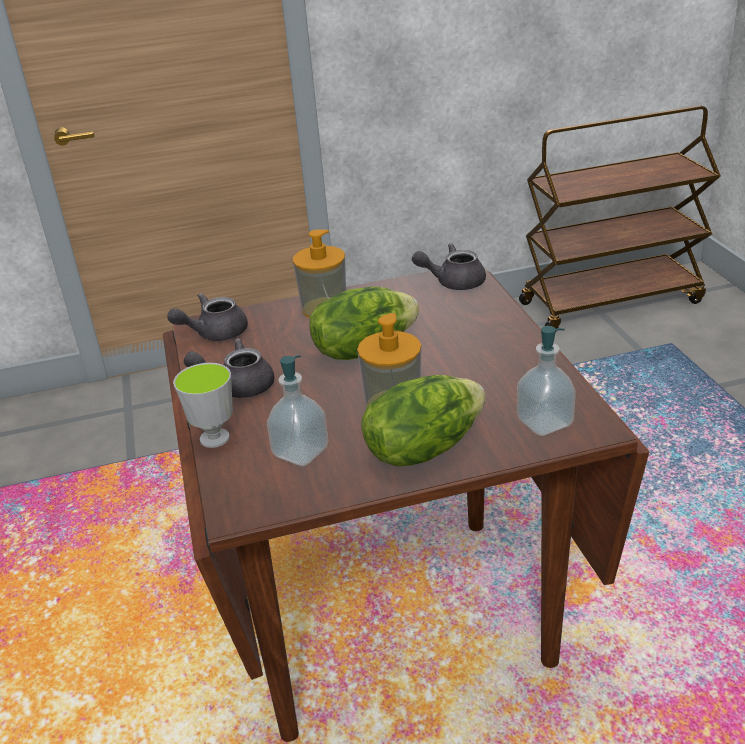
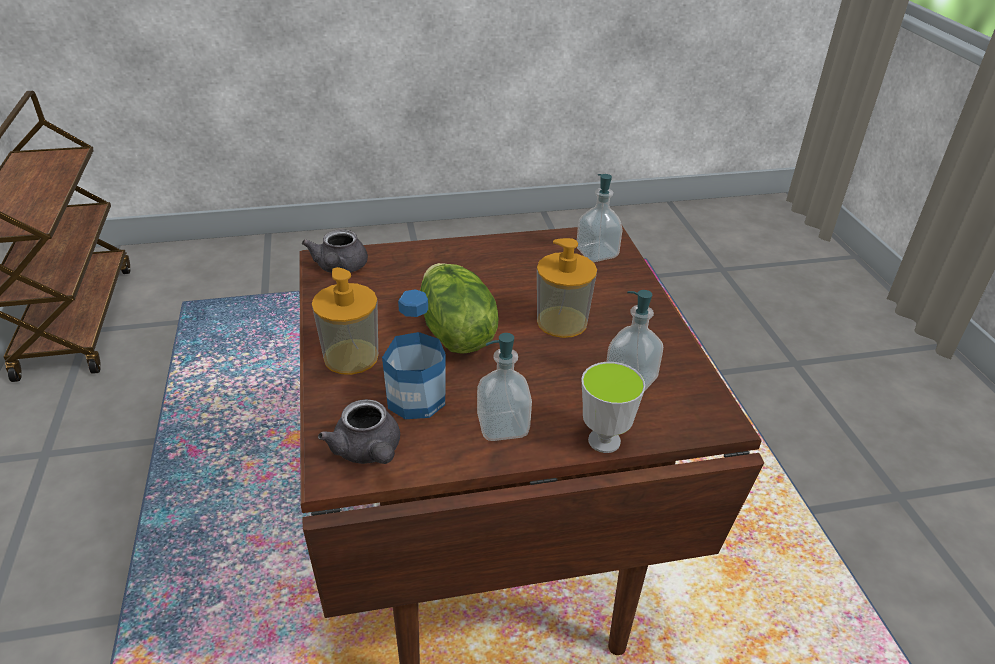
camera: 90 degrees left, 5 degrees up
(238, 385) = (503, 426): grey teapot -> soap dispenser
(273, 343) = (416, 398): none -> bottle
(423, 448) = (627, 311): lettuce -> none

